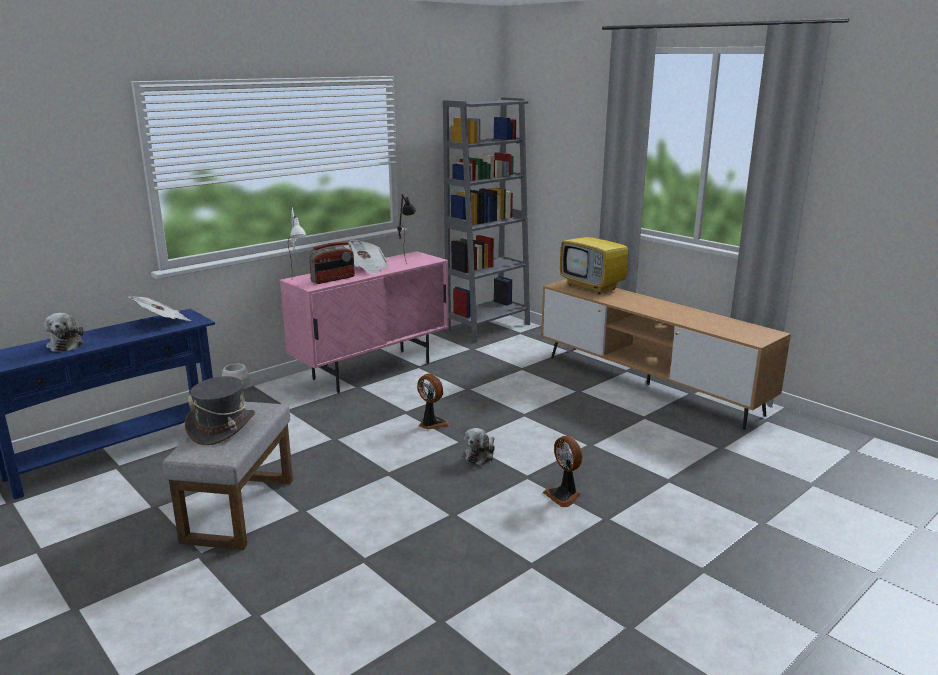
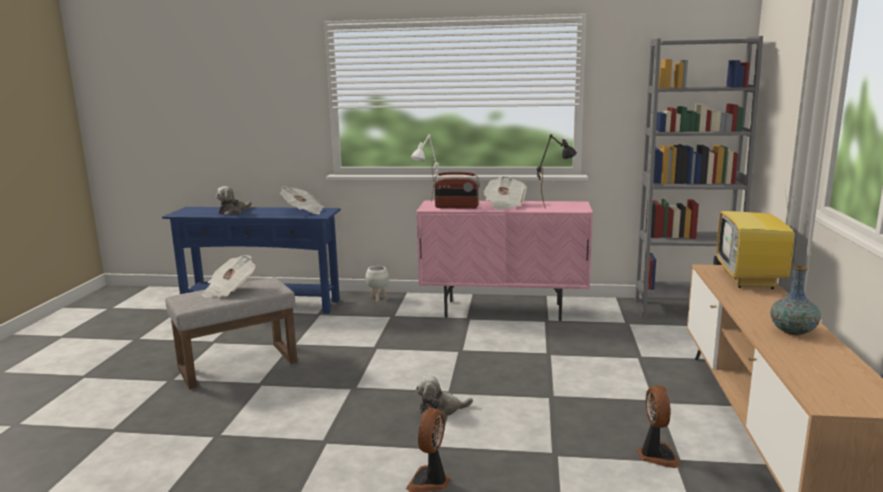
camera: 50 degrees right, 5 degrees down
(222, 427) = (229, 290): grey hat -> newspaper
(431, 424) = (459, 368): fan -> fan (656, 455)
(674, 311) = (793, 331): none -> vase

